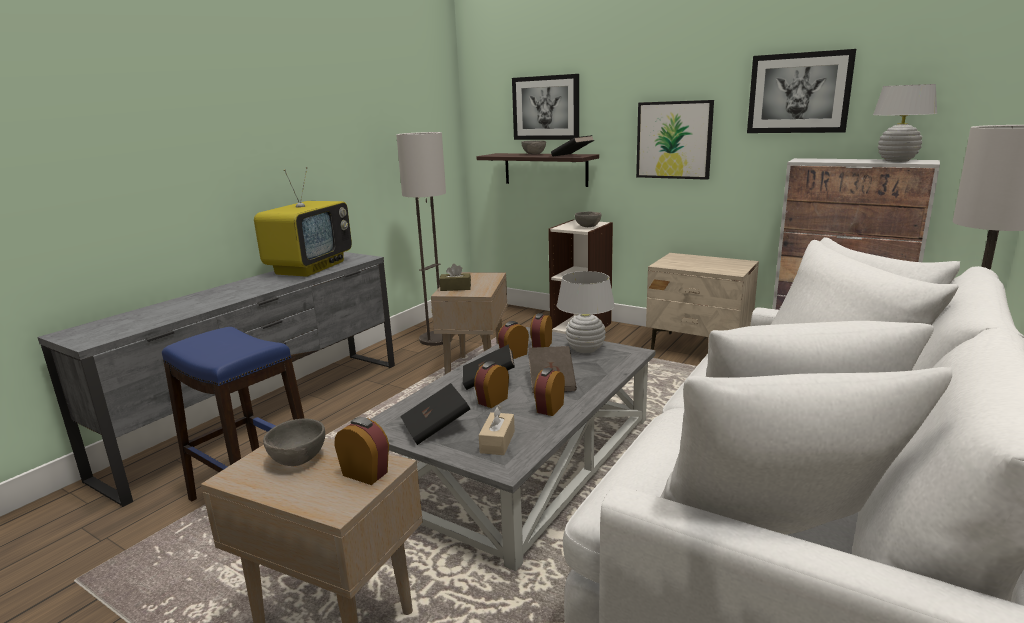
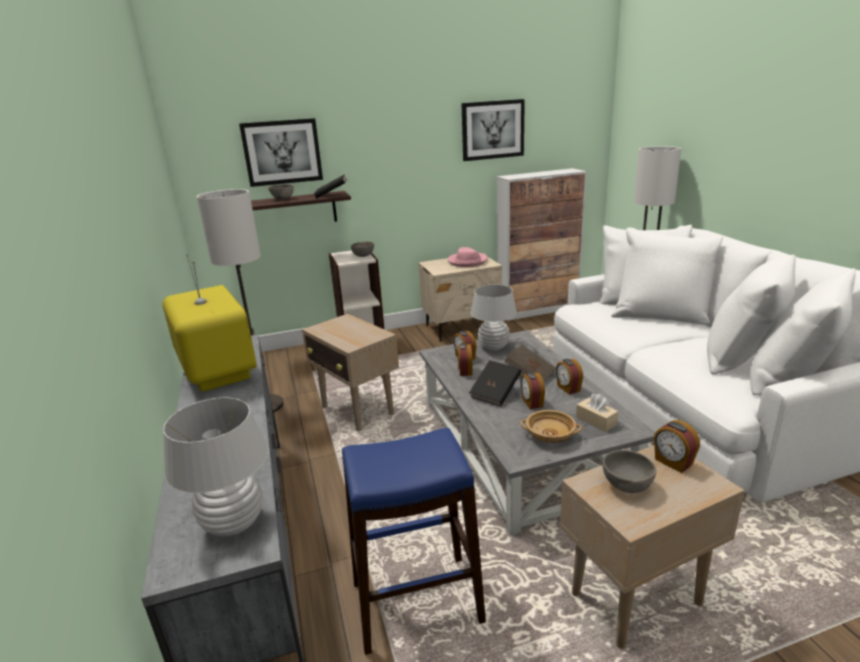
camera: 50 degrees left, 5 degrees up
(366, 473) = (673, 462): alarm clock -> alarm clock turned 105 degrees counterclockwise
(436, 428) = (549, 436): black book -> beige bowl
(455, 288) = (348, 339): brown tissue box -> none
(674, 140) = (409, 171): picture -> none
(717, 264) = (467, 261): none -> pink hat
(896, 161) = (559, 171): white table lamp -> white table lamp (233, 523)

